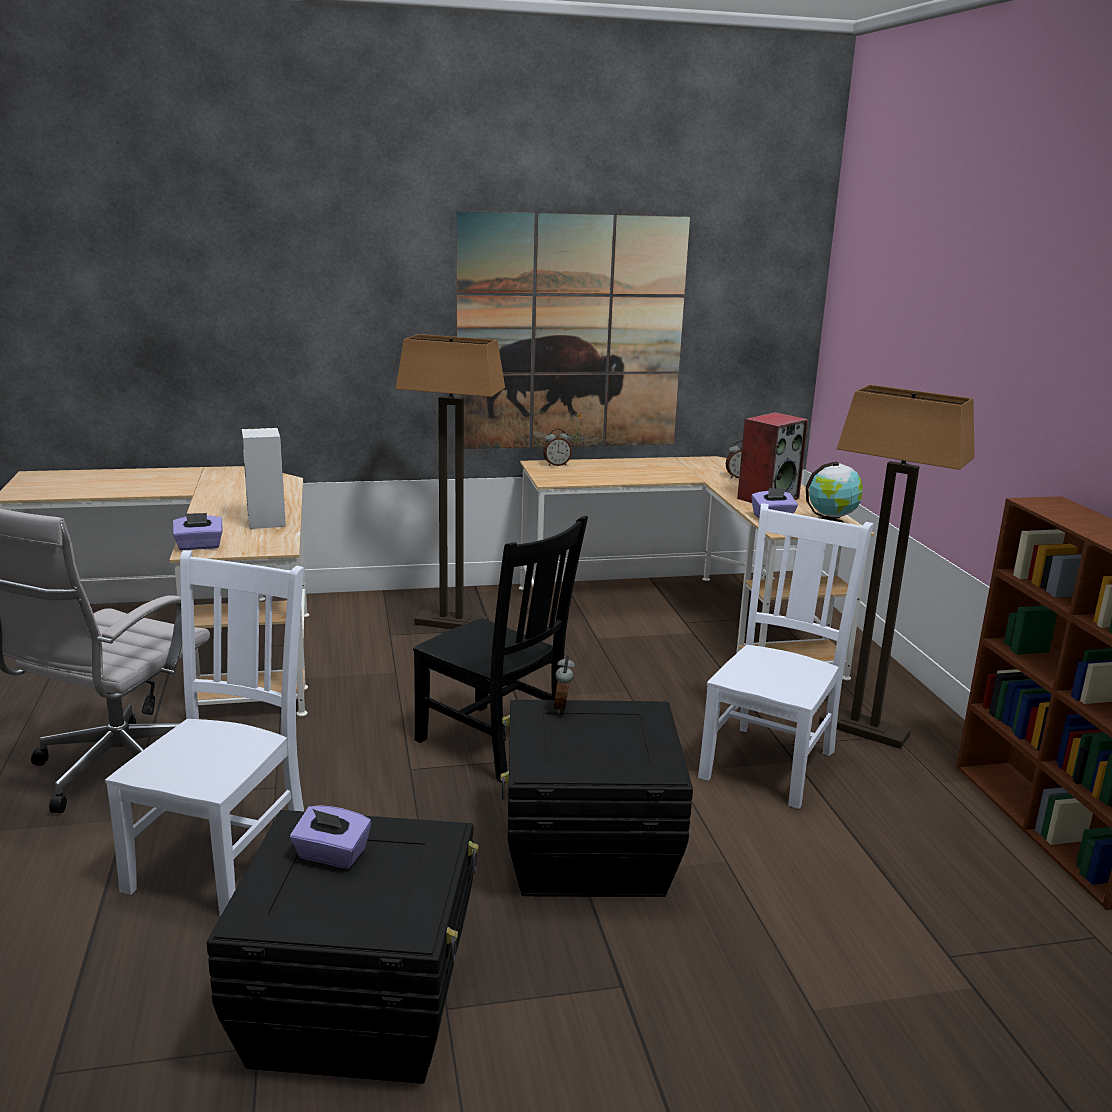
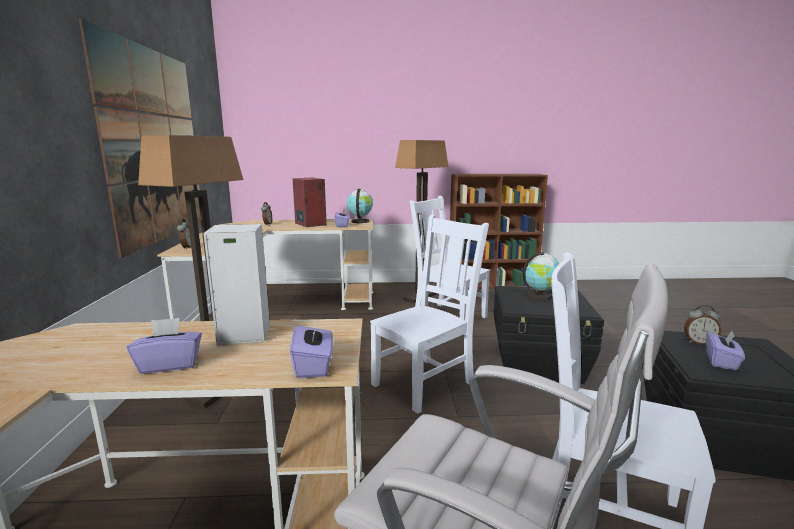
camera: 80 degrees left, 5 degrees down
(216, 511) = (170, 364): none -> purple tissue box
(495, 744) = (426, 382): black chair -> white chair
(563, 707) = (512, 303): alarm clock -> alarm clock (699, 342)
(614, 736) = (539, 296): none -> globe

